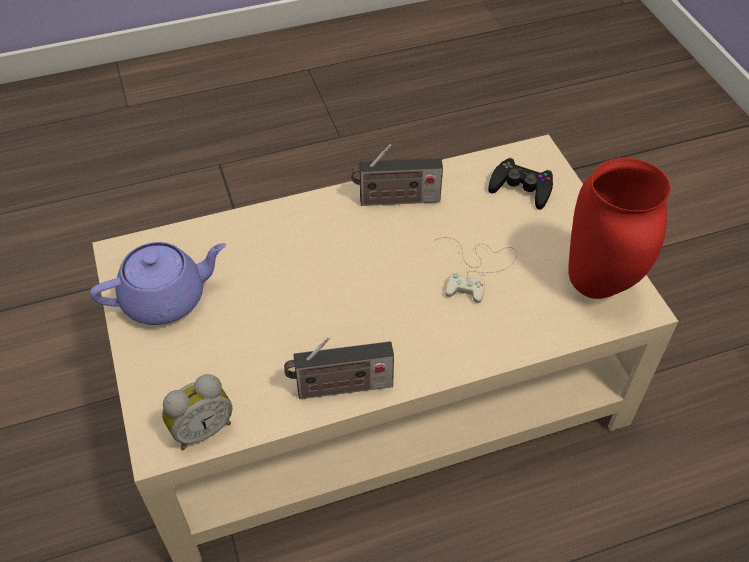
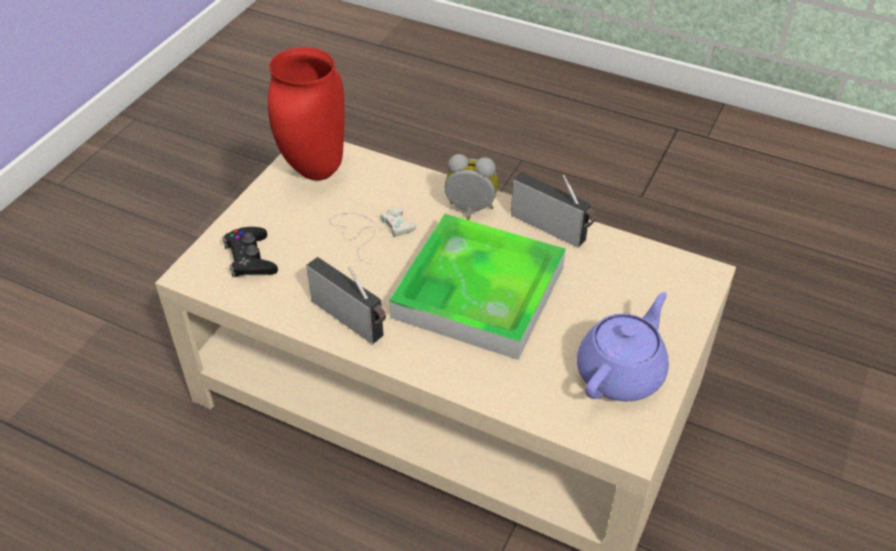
camera: 135 degrees left, 5 degrees down
(166, 298) = (621, 372): purple teapot -> purple teapot turned 105 degrees clockwise
(202, 429) = (667, 265): alarm clock -> alarm clock (470, 211)
(334, 283) = (479, 292): none -> tray

